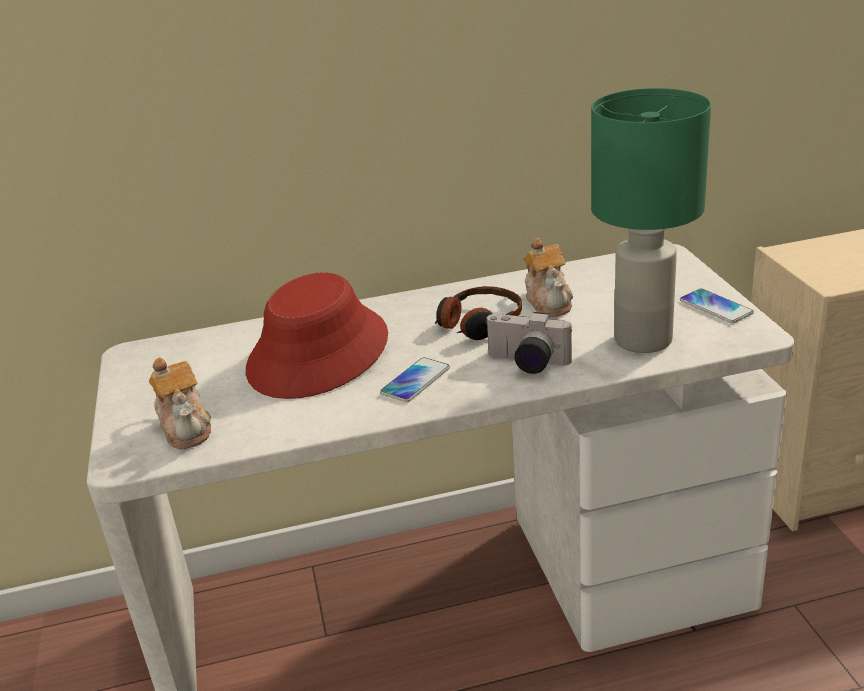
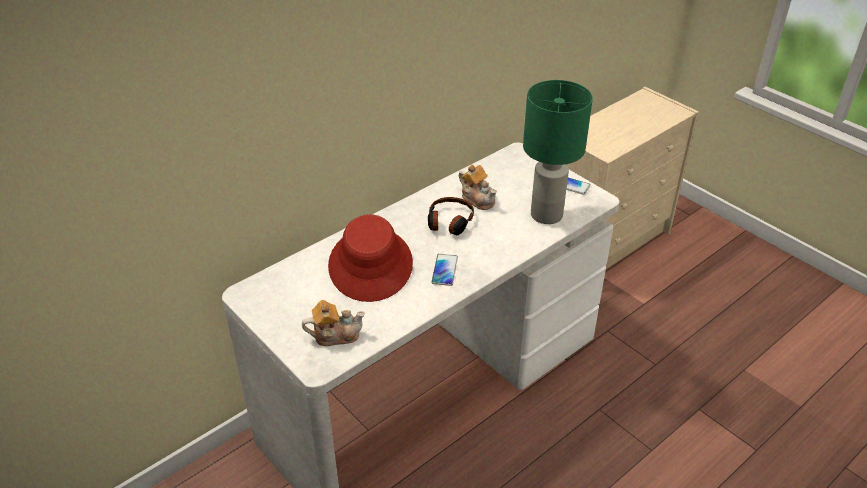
camera: 30 degrees left, 10 degrees up
(186, 427) = (335, 335): teapot -> teapot turned 45 degrees counterclockwise
(526, 364) = (496, 244): camera -> none

